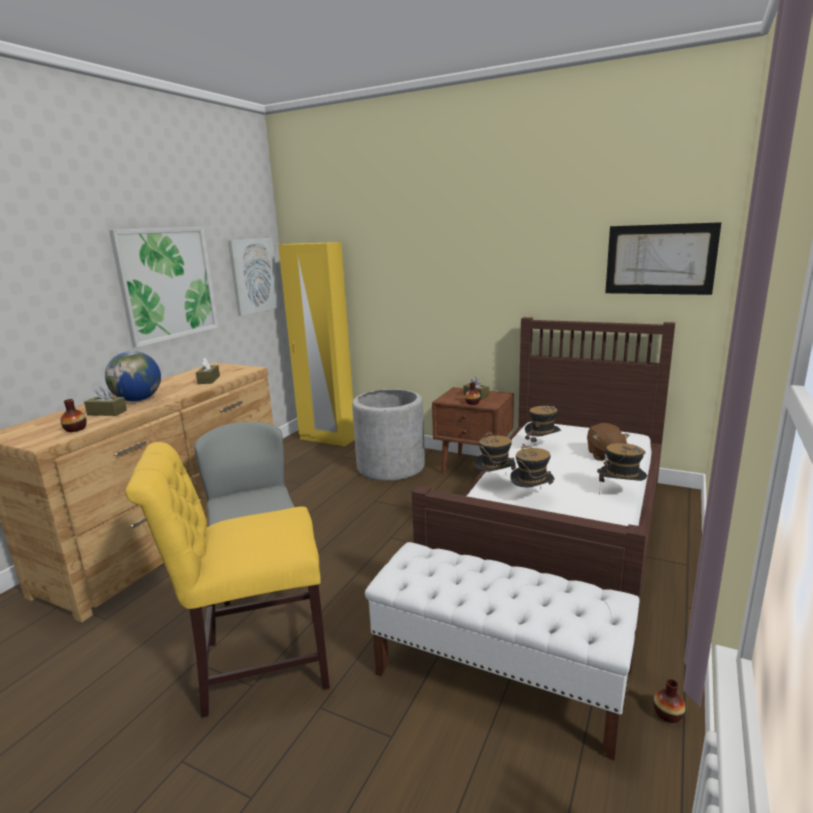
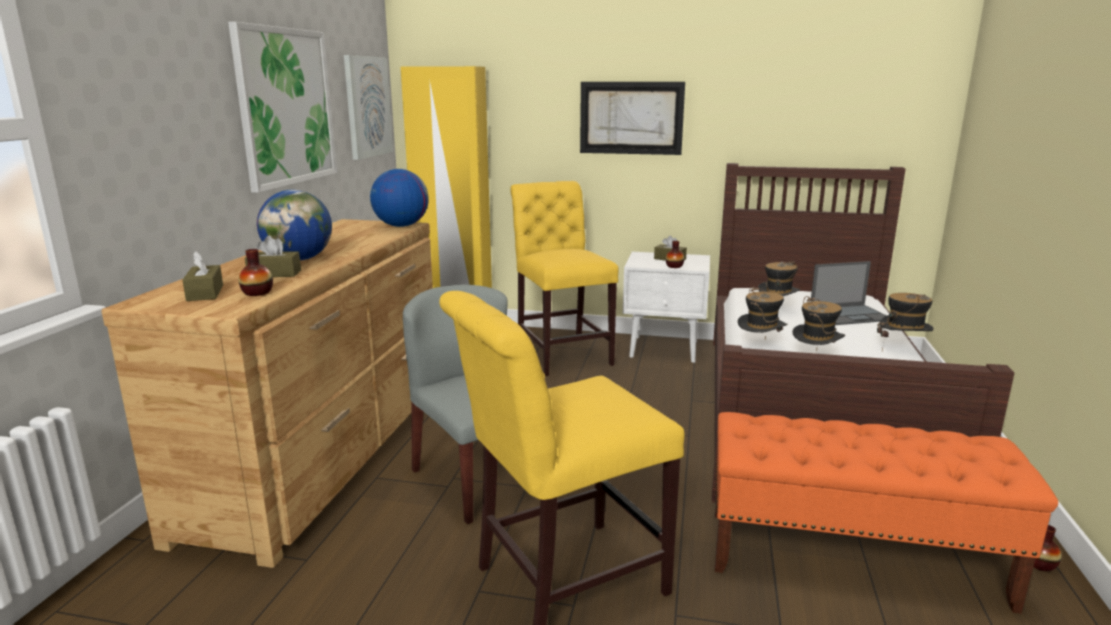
camera: 15 degrees left, 0 degrees up
(209, 380) = (368, 237): brown tissue box -> brown tissue box (205, 293)
(243, 370) = (401, 226): none -> globe
(391, 466) = (562, 353): grey planter -> yellow chair
(474, 468) = (665, 349): brown nightstand -> white nightstand
(498, 680) = (853, 558): white bench -> orange bench
(604, 455) = (850, 315): brown plush toy -> laptop
(660, 259) = (887, 96): picture -> picture (631, 118)

